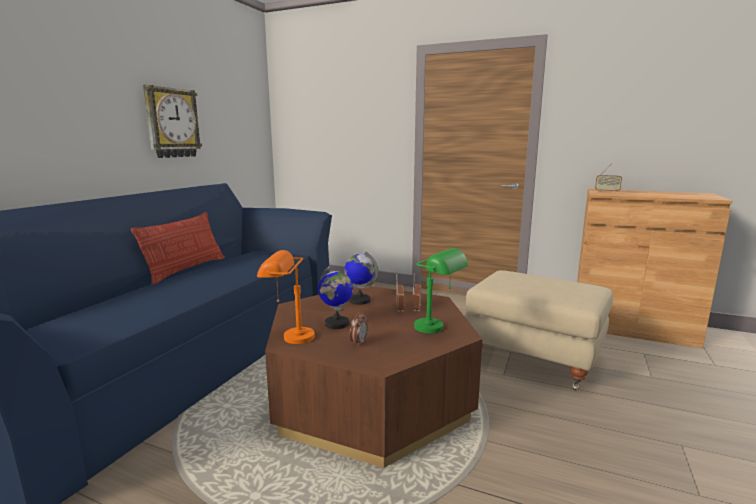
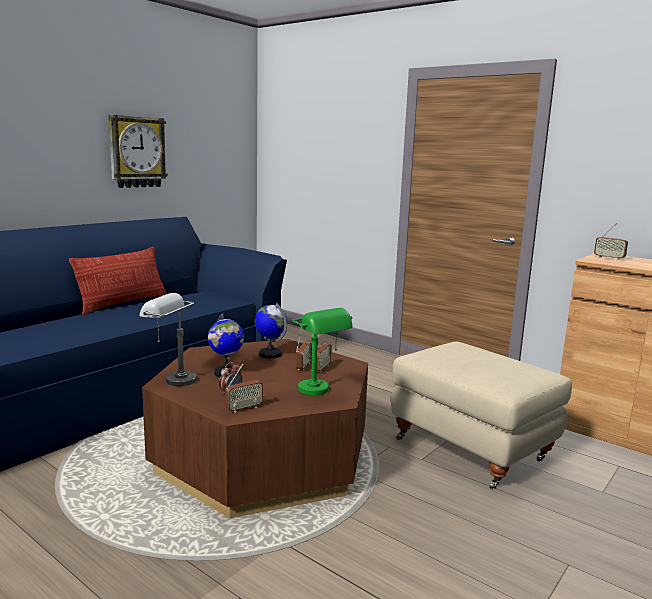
camera: 15 degrees right, 0 degrees up
(288, 337) = (171, 379): orange table lamp -> grey table lamp
(385, 356) = (244, 408): none -> radio

